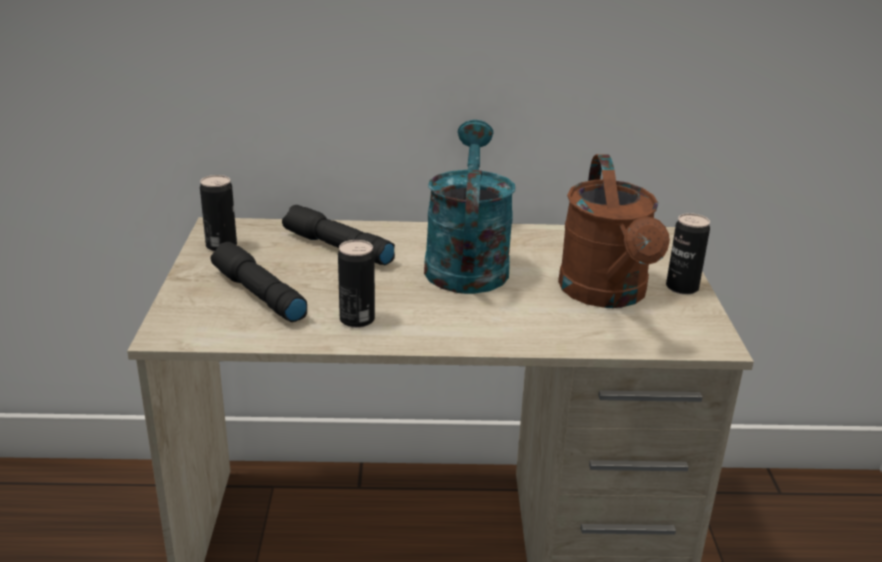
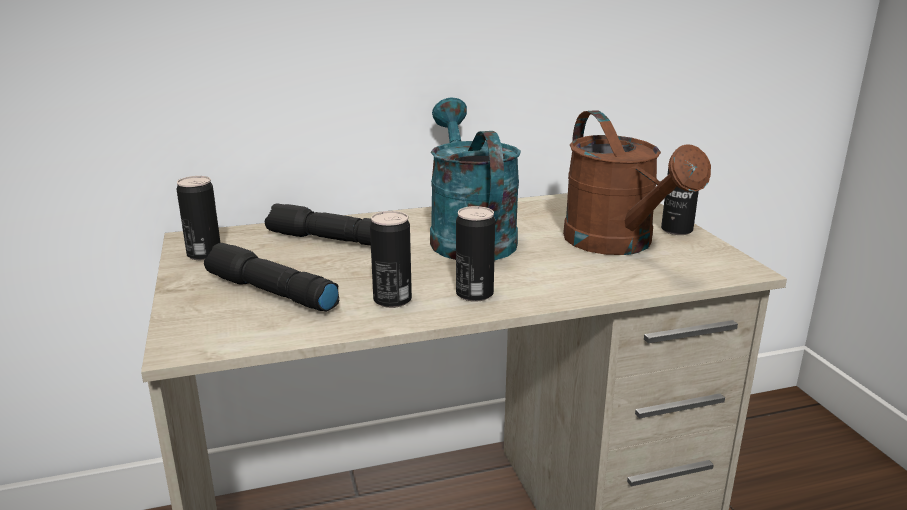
camera: 15 degrees left, 5 degrees down
(433, 326) = (474, 294): none -> can

